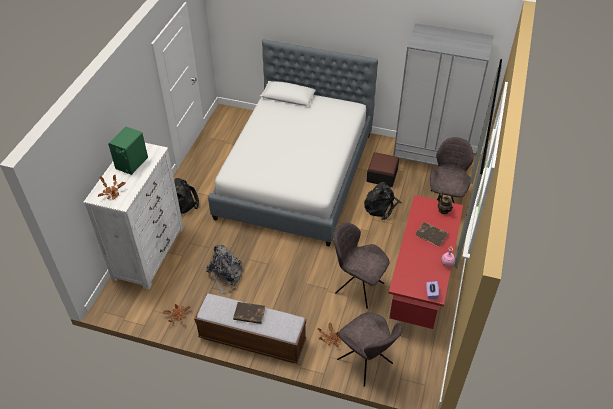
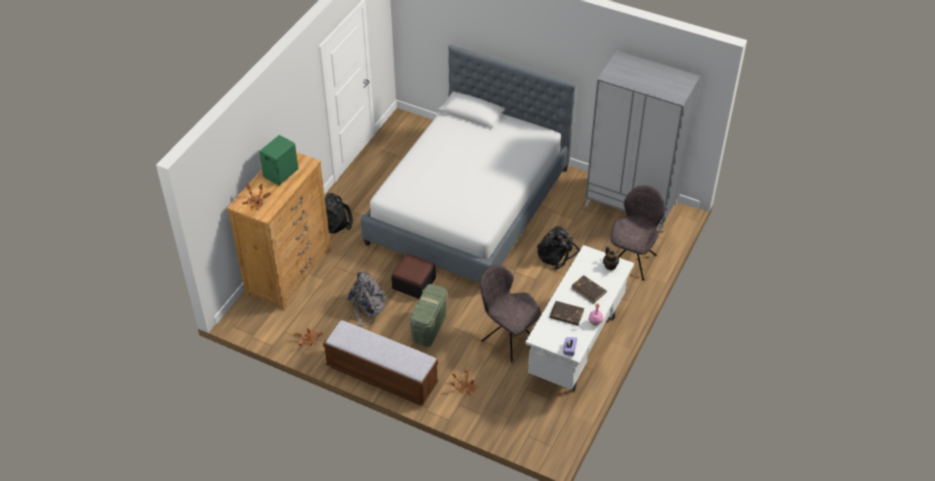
camera: 10 degrees right, 0 degrees up
(149, 253) = (289, 271): white dresser -> brown dresser
(249, 314) = (379, 346): brown book -> brown book (566, 314)
(285, 287) = (429, 327): none -> green storage box
(366, 363) = (496, 416): grey chair -> none
(382, 175) = (568, 218): ottoman -> ottoman (414, 283)
(420, 286) = (577, 347): red desk -> white desk

